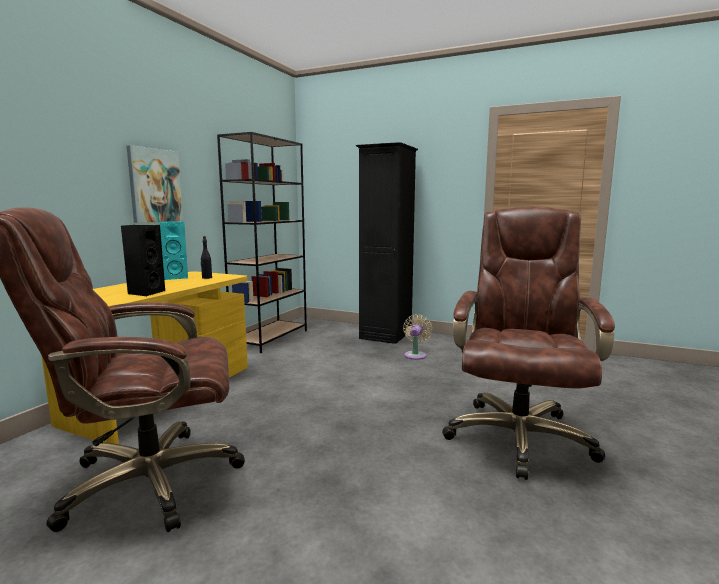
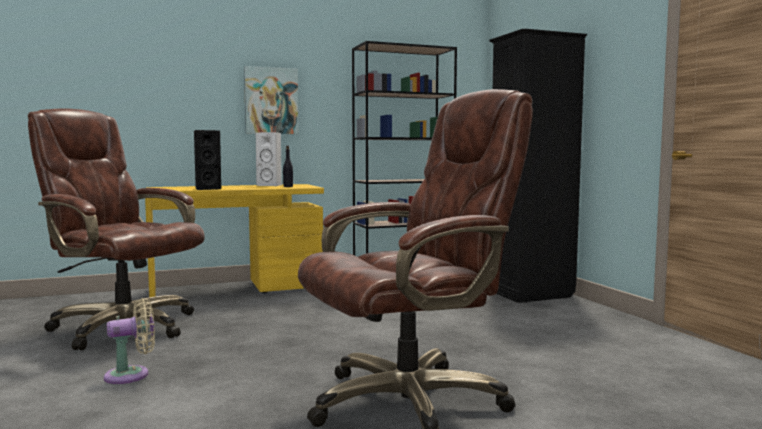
camera: 45 degrees right, 5 degrees down
(175, 277) = (271, 185): turquoise speaker -> white speaker
(415, 355) = (511, 316): beige fan -> beige fan (132, 375)

